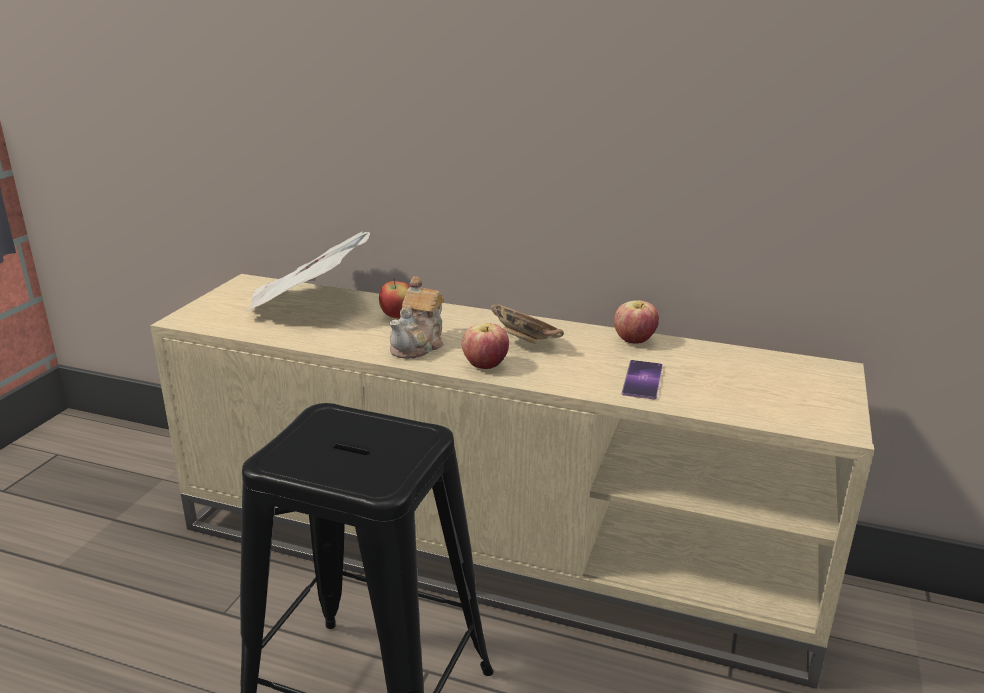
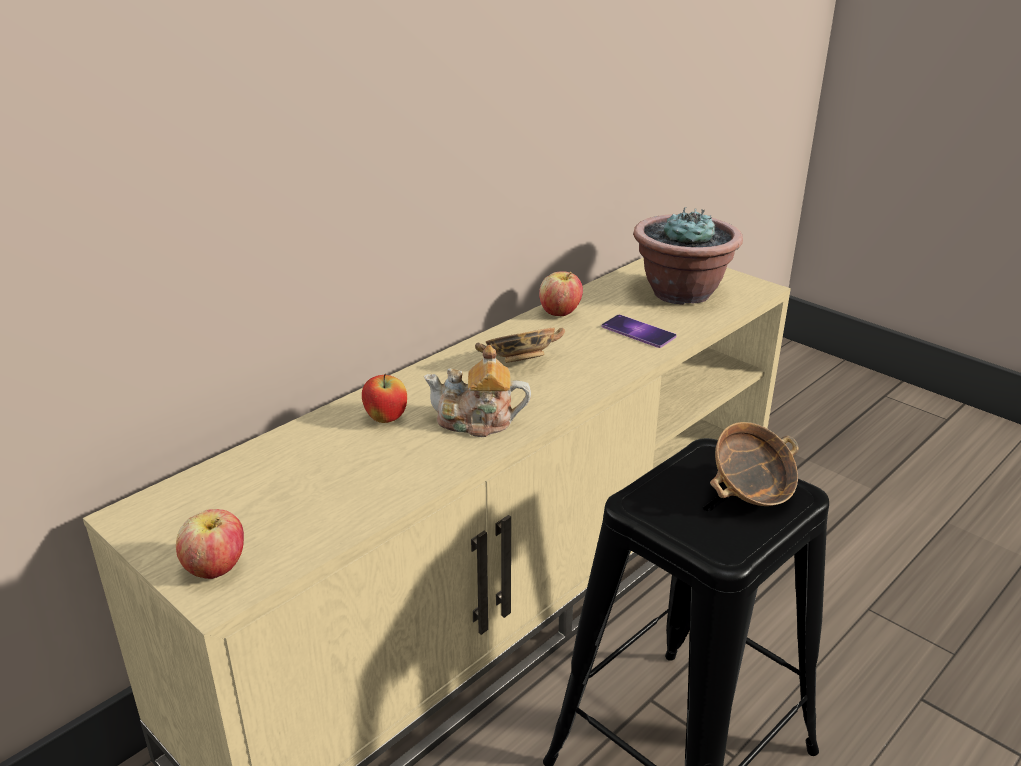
camera: 65 degrees left, 5 degrees up
(307, 304) = (277, 476): newspaper -> none
(367, 462) = (751, 494): none -> bowl
(419, 345) = (476, 422): teapot -> teapot turned 135 degrees clockwise
(485, 366) = (556, 396): apple -> apple (216, 569)
(759, 387) = (681, 293): none -> potted plant

